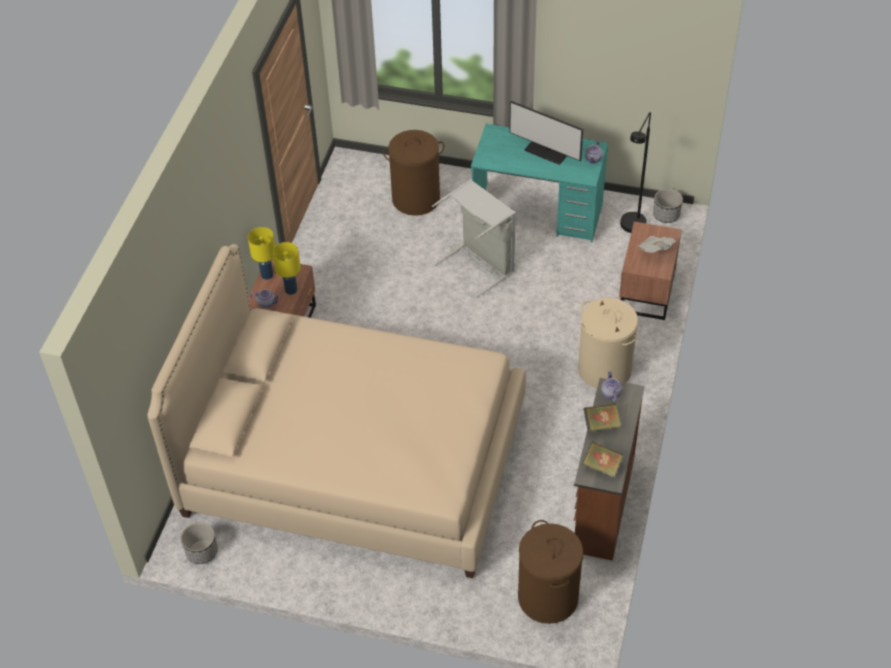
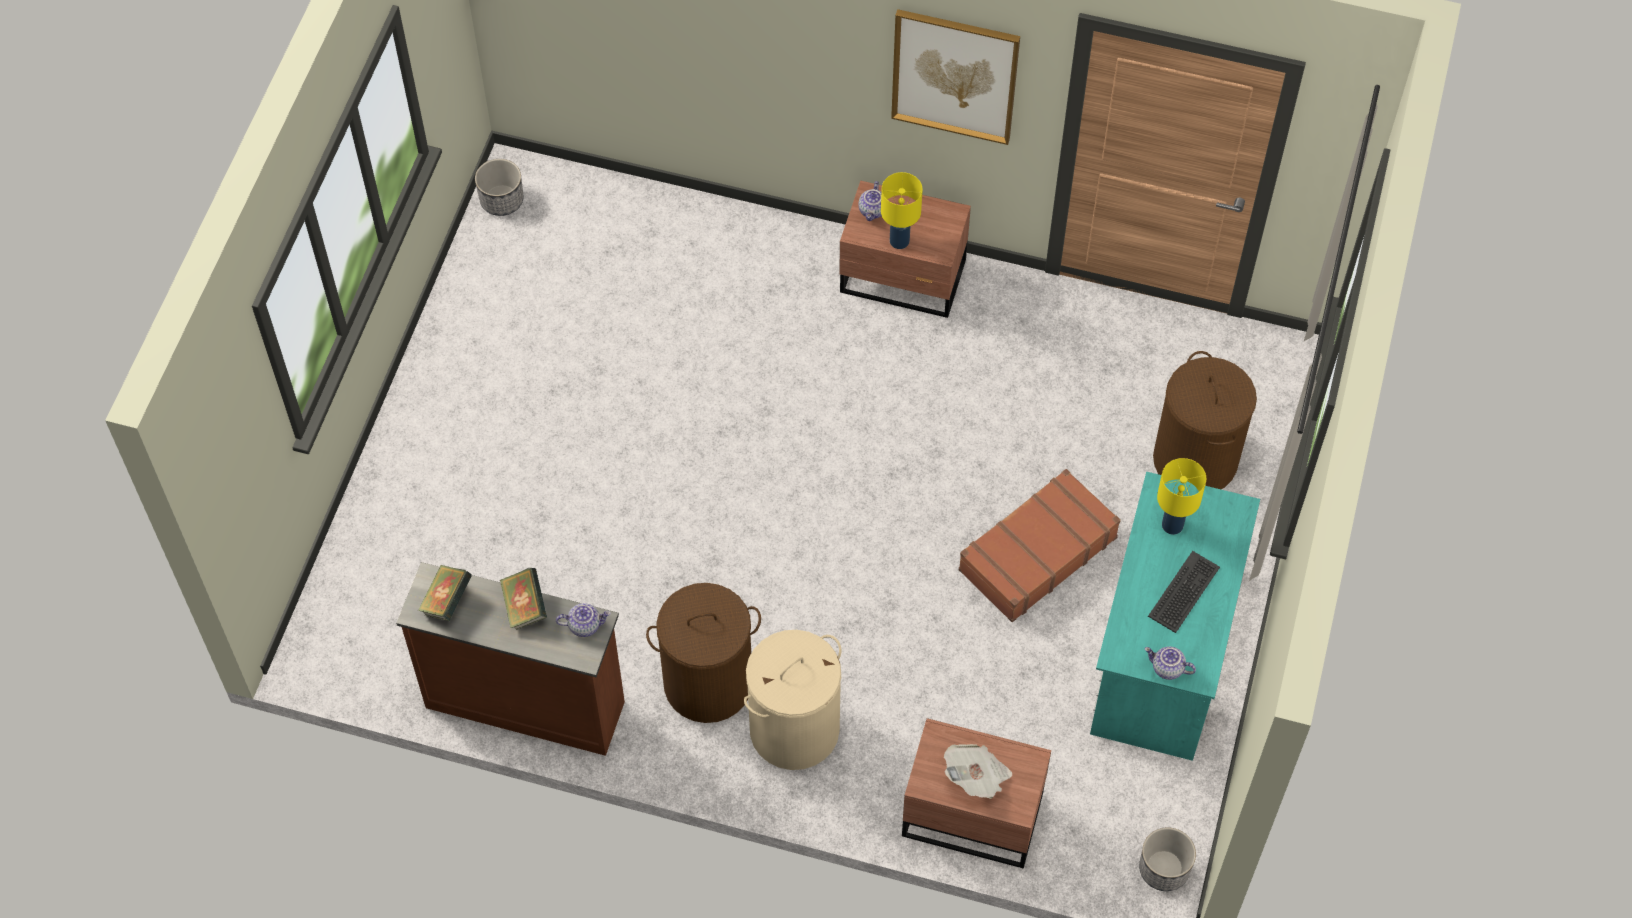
camera: 90 degrees right, 10 degrees up
(240, 183) = (954, 75): none -> picture
(267, 275) = (932, 209): yellow table lamp -> yellow table lamp (1172, 525)
(354, 460) = (639, 374): beige bed -> none
(480, 264) = (1036, 553): grey laundry basket -> brown suitcase
(546, 152) = (1184, 592): monitor -> keyboard
(547, 597) = (375, 616): brown laundry basket -> brown laundry basket (708, 682)
(631, 229) = (1125, 804): black floor lamp -> none

